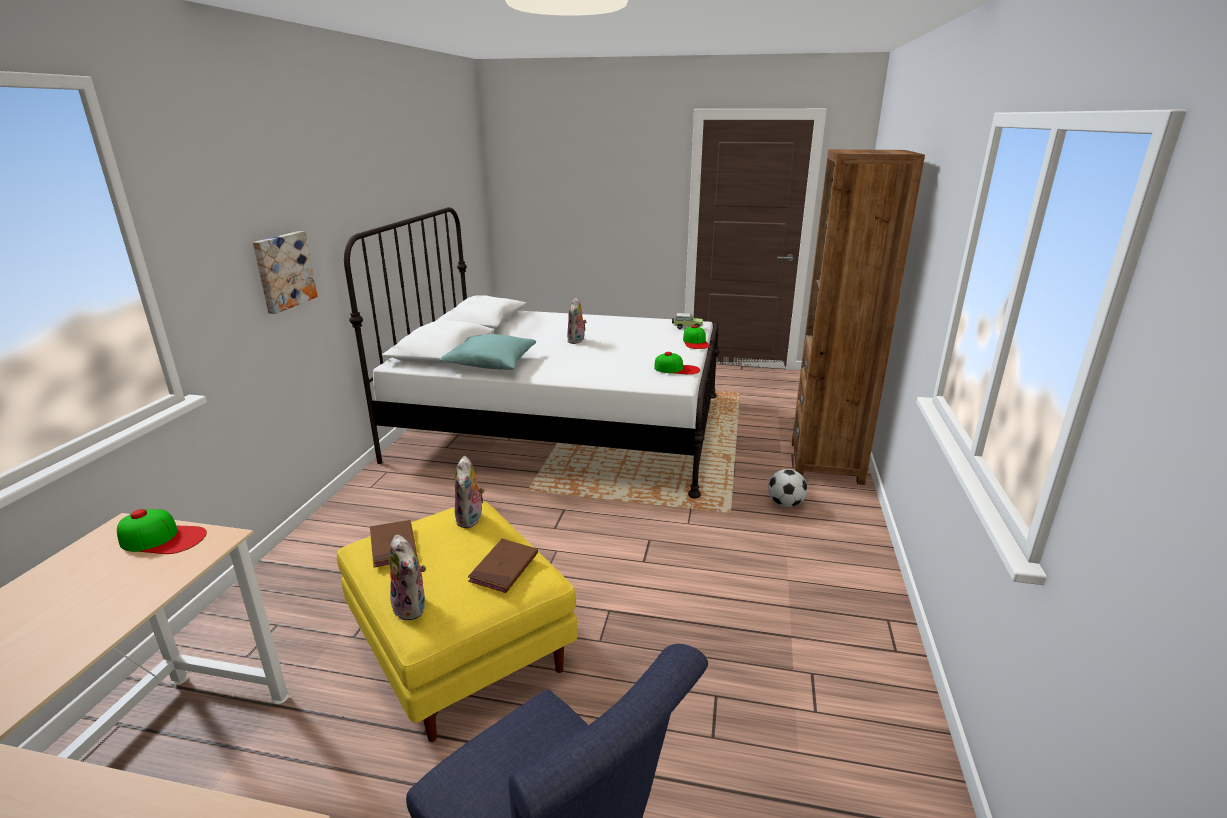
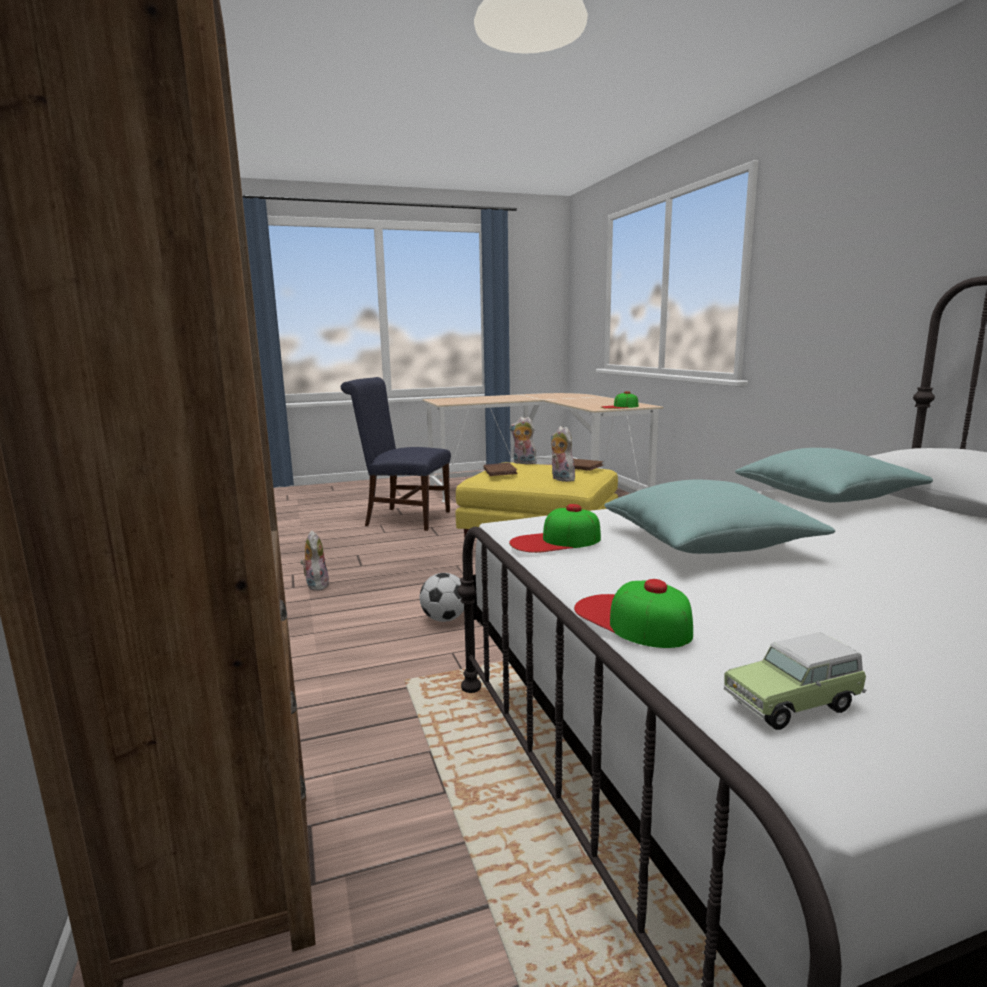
camera: 150 degrees right, 10 degrees down
(283, 271) = (854, 309): picture -> none
(577, 341) = (874, 559): plush toy -> plush toy (315, 585)
(615, 357) = (707, 543): none -> turquoise pillow
(785, 504) = (322, 722): football -> football (444, 619)

